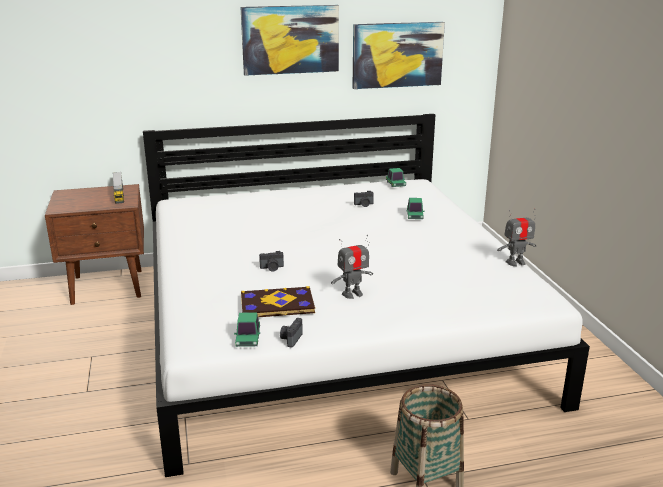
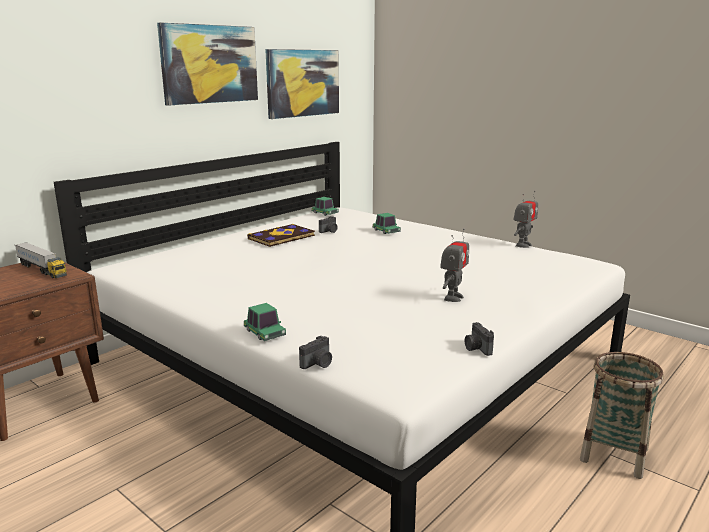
camera: 35 degrees left, 5 degrees down
(248, 338) = (438, 362): toy car -> toy car (264, 333)
(272, 268) = (340, 297): camera -> camera (318, 364)
(277, 305) = (409, 325): book -> book (282, 237)

